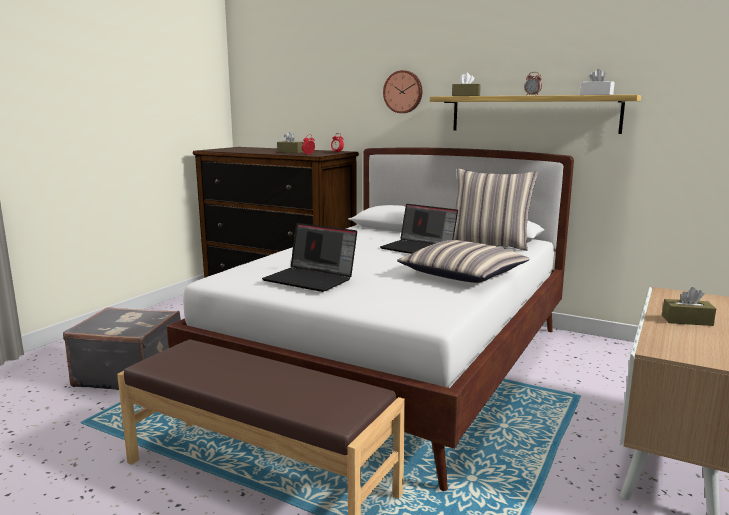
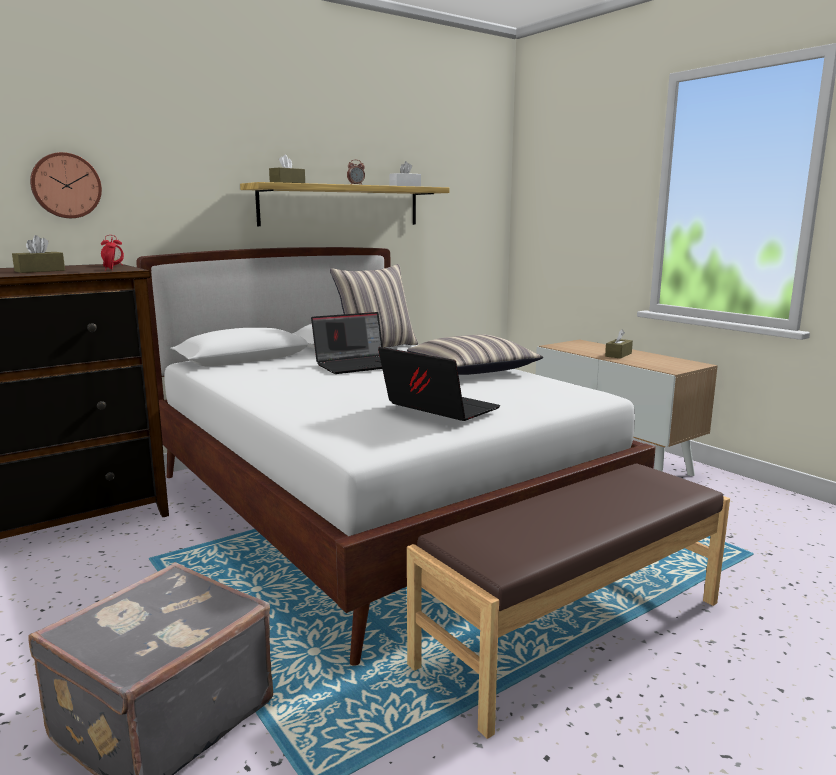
camera: 65 degrees left, 0 degrees up
(311, 279) = (437, 408): laptop -> laptop turned 105 degrees counterclockwise
(403, 92) = (182, 174): wall clock -> wall clock (66, 186)

